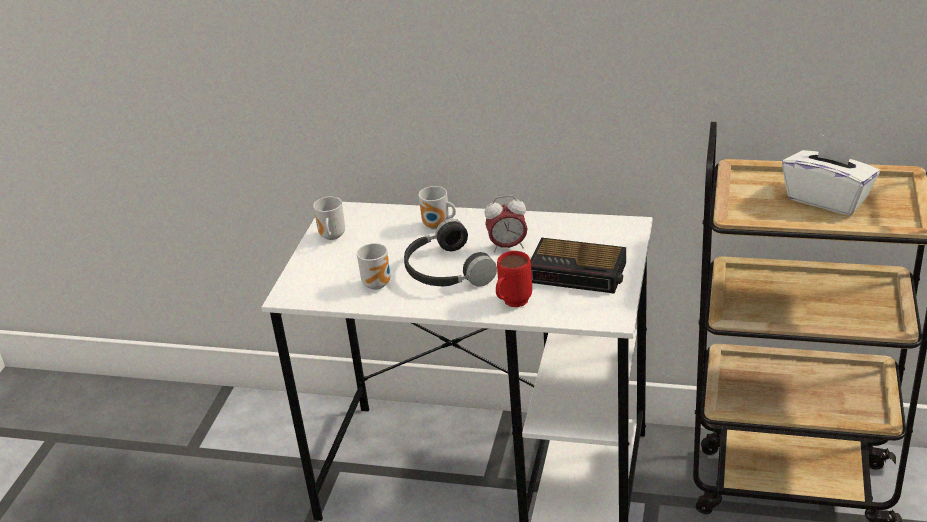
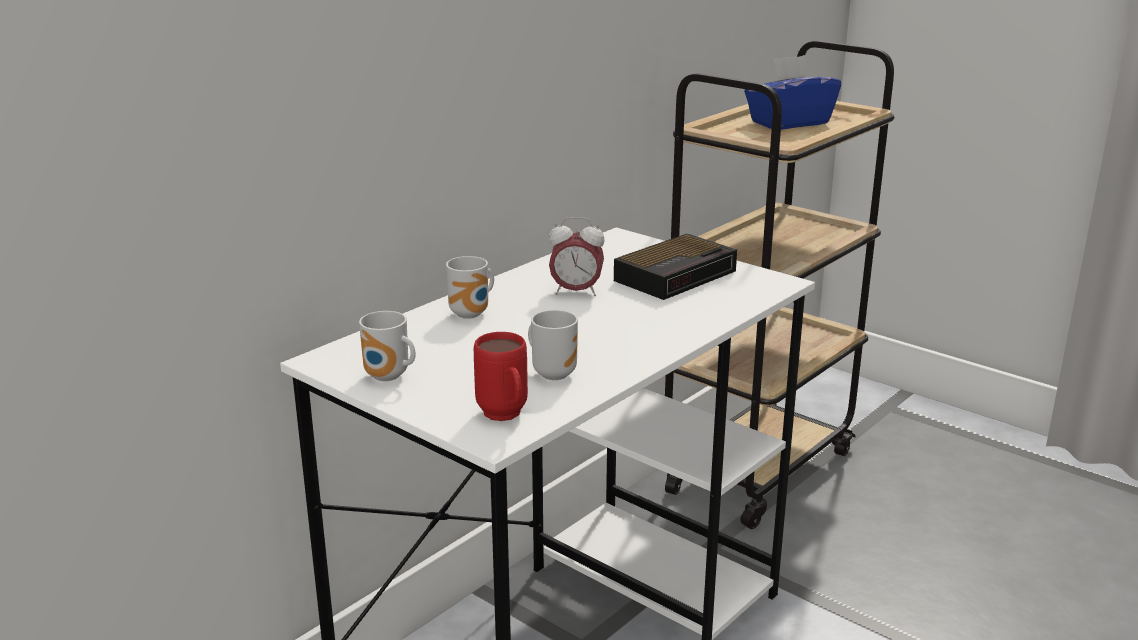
camera: 65 degrees left, 10 degrees down
(445, 271) = (580, 332): black headphones -> none
(507, 246) = (576, 292): alarm clock -> alarm clock turned 75 degrees clockwise
(512, 304) = (698, 316): red mug -> red mug (505, 418)
(827, 199) = (789, 123): white tissue box -> blue tissue box

